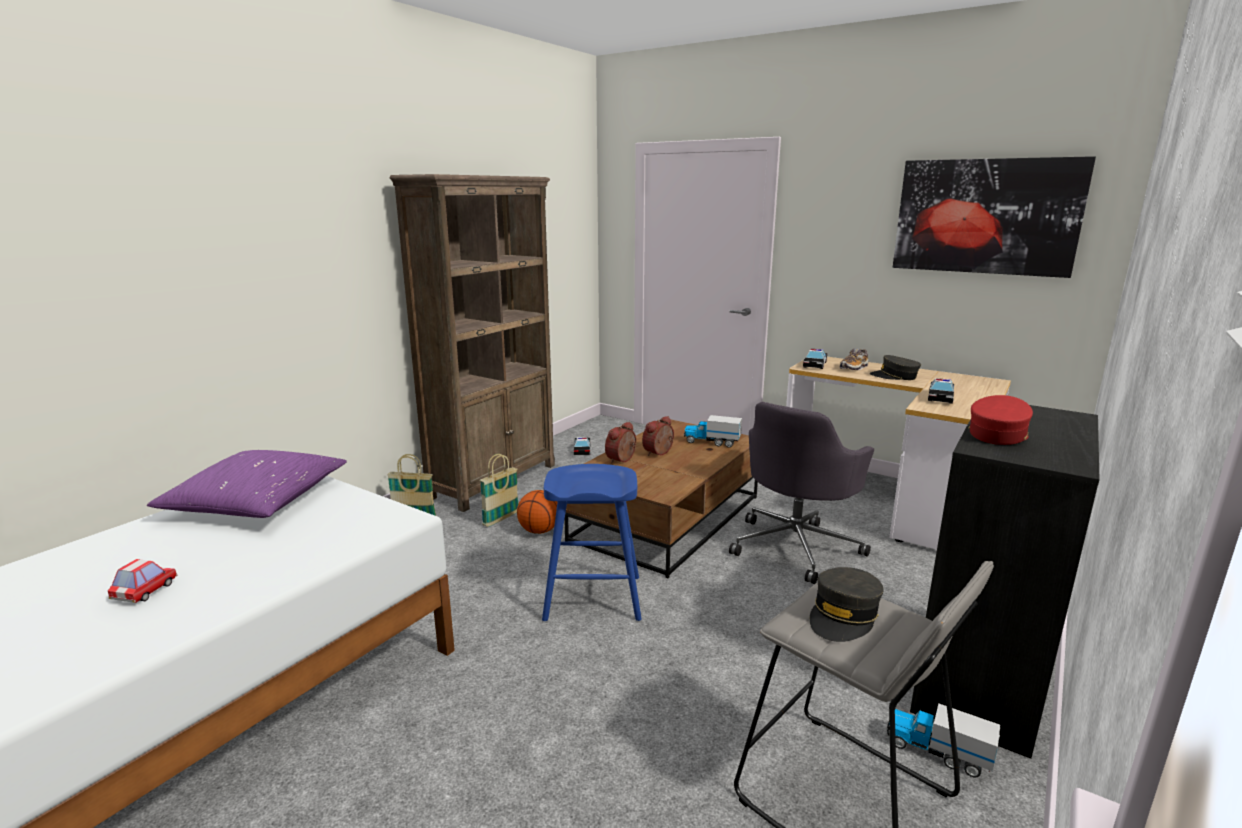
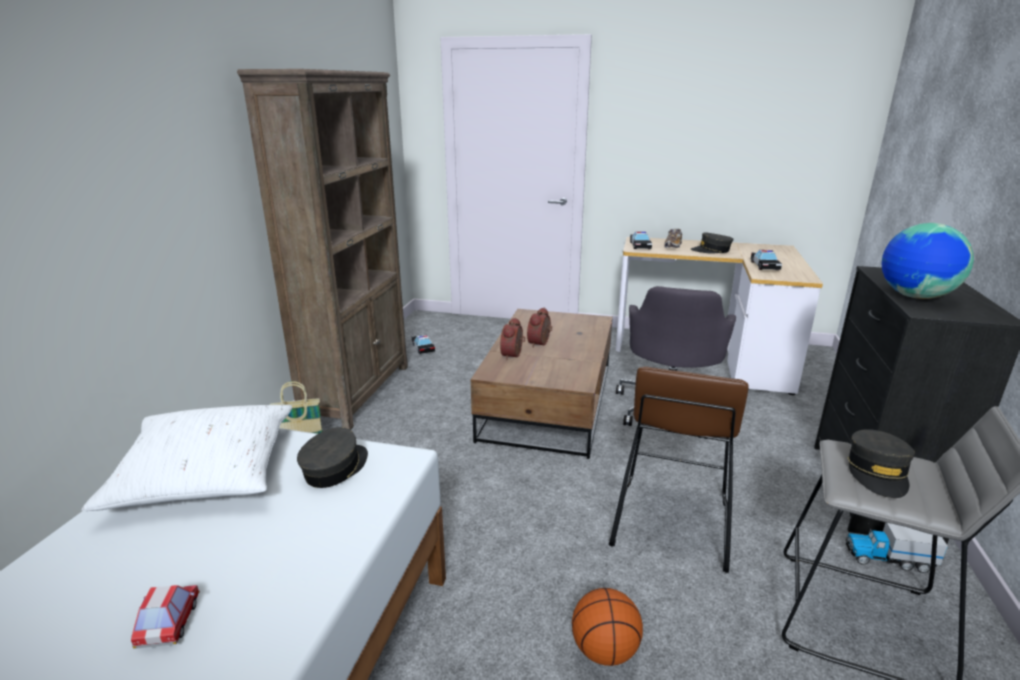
camera: 20 degrees left, 5 degrees up
(257, 501) = (205, 473): purple pillow -> white pillow
(348, 515) = (335, 468): none -> grey cap
(501, 519) = (394, 431): basket -> none
(539, 531) = (440, 436): basketball -> basketball (604, 650)
(592, 598) = (538, 492): blue stool -> none
(705, 654) = (670, 523): none -> brown stool
(711, 442) = (575, 326): toy truck -> none
(985, 216) = (774, 109): picture -> none
(997, 434) = (915, 297): red cap -> globe

